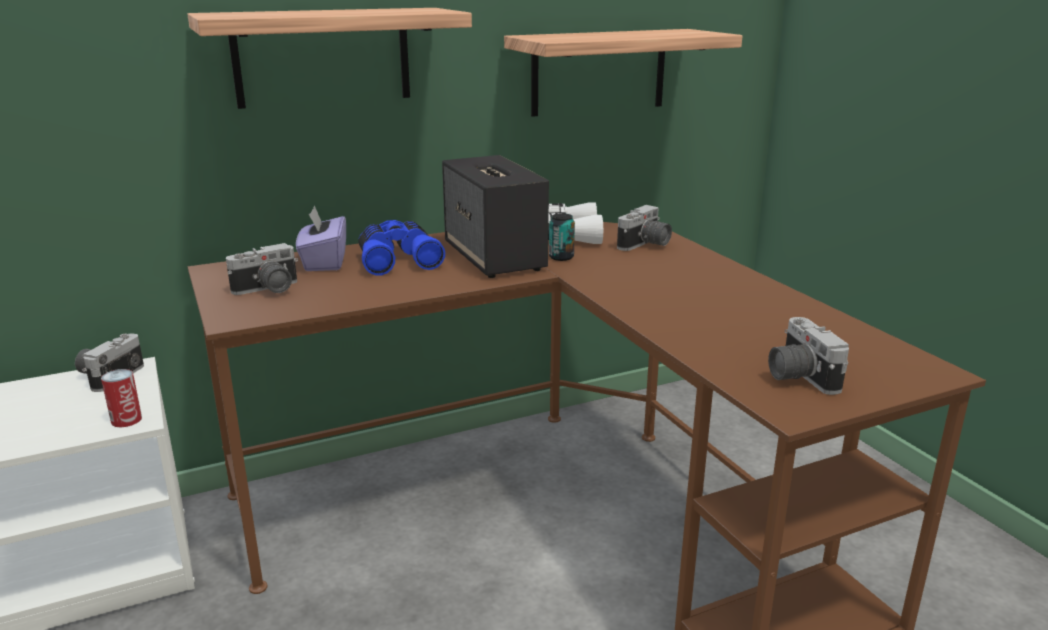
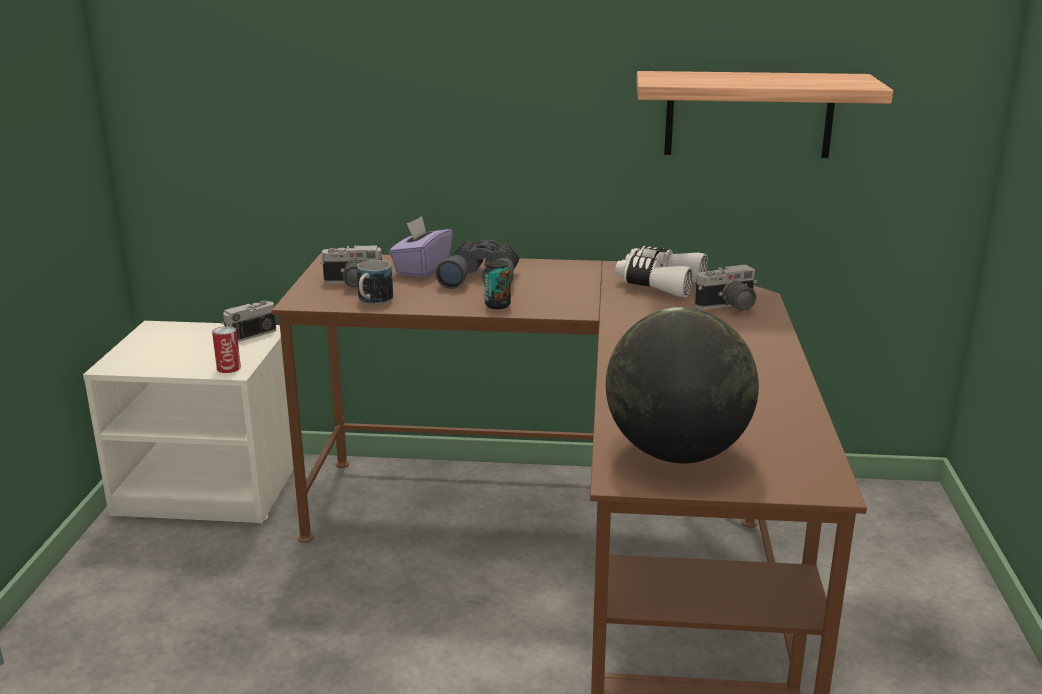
camera: 30 degrees right, 0 degrees up
(315, 303) = (372, 301): none -> mug
(322, 57) = (452, 81): shelf -> none
(398, 260) = (482, 278): blue binoculars -> grey binoculars
(495, 257) = (567, 291): speaker -> none
(561, 257) = (627, 303): can -> can (497, 305)
(797, 376) = (677, 453): camera -> globe

